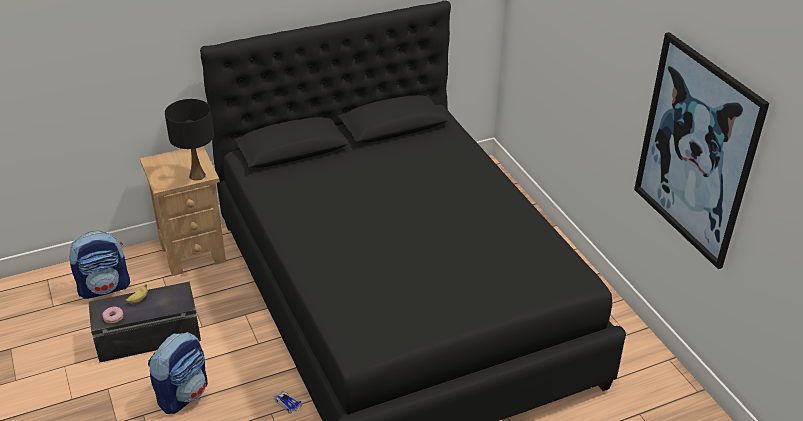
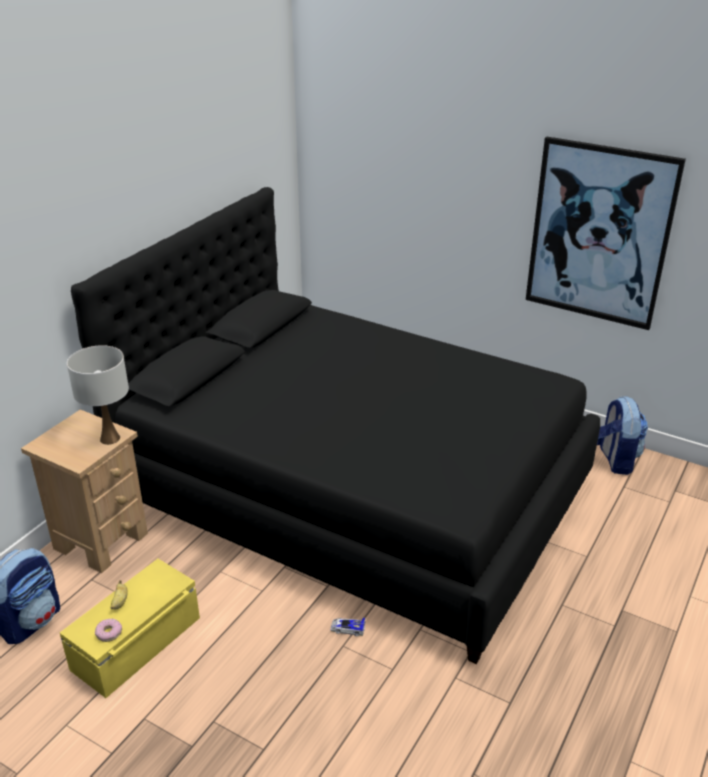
camera: 35 degrees left, 5 degrees down
(148, 337) = (138, 644): black storage box -> yellow storage box
(183, 394) = (235, 677): backpack -> backpack (615, 459)
(197, 176) = (110, 438): black table lamp -> white table lamp

